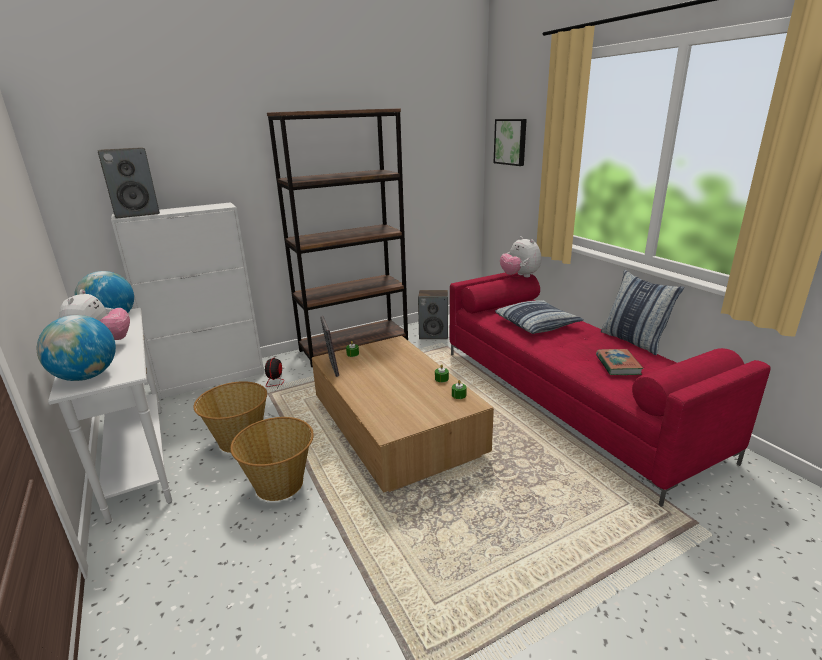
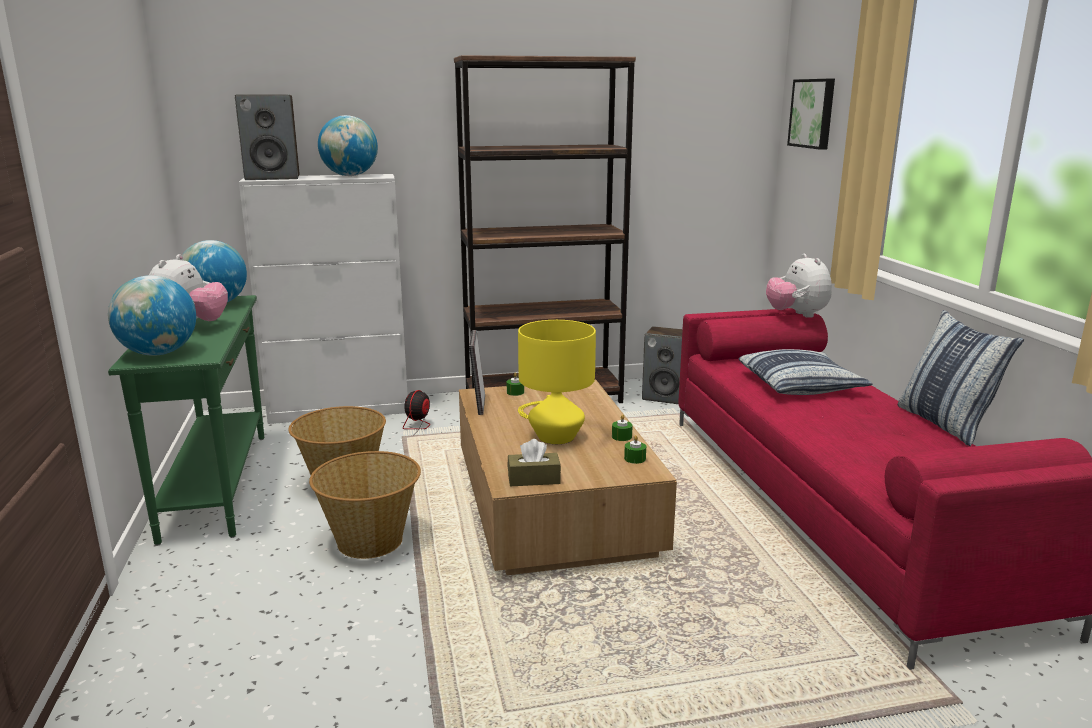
camera: 15 degrees right, 5 degrees down
(136, 458) = (214, 484): white console table -> green console table
(199, 207) = (350, 176): none -> globe
(391, 378) = (551, 426): none -> yellow table lamp
(400, 424) = (533, 479): none -> brown tissue box
(618, 365) = (894, 449): book -> none

